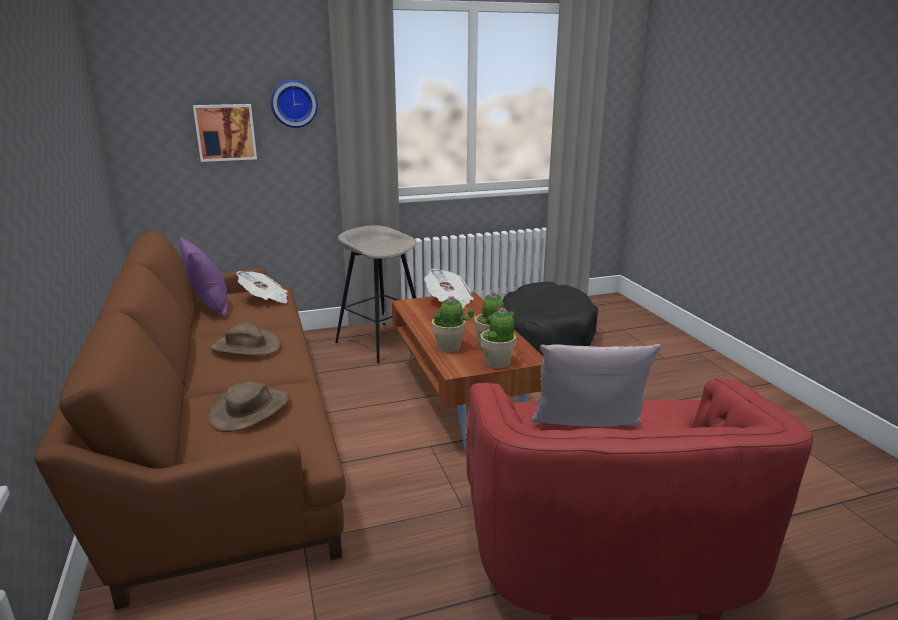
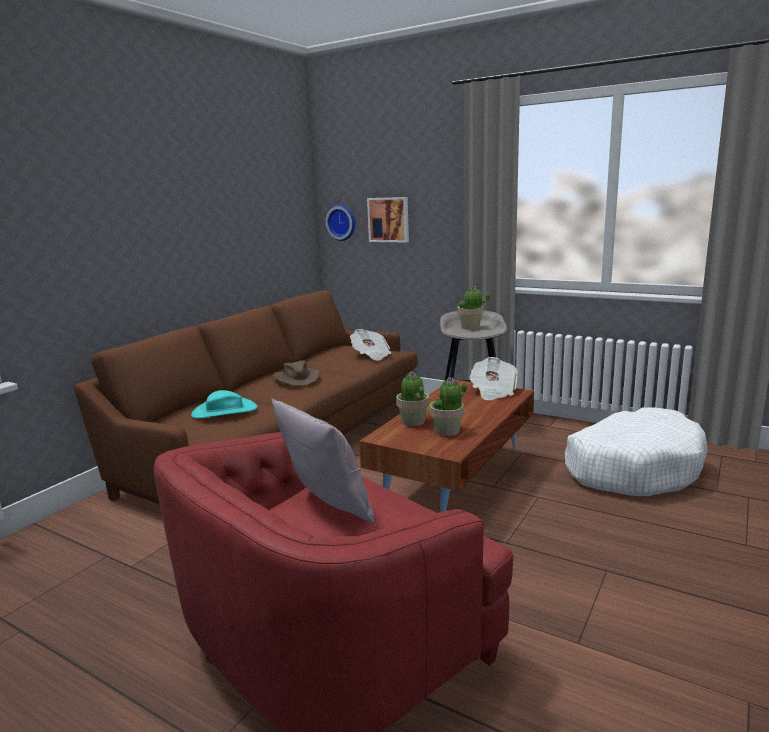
camera: 50 degrees right, 5 degrees down
(210, 307) = (332, 352): purple pillow -> none
(250, 409) = (224, 411): brown hat -> turquoise hat
(294, 103) = (439, 196): wall clock -> wall clock (342, 222)
(498, 362) = (420, 445): potted plant -> potted plant (470, 327)
(544, 335) = (633, 468): black dog bed -> white dog bed

